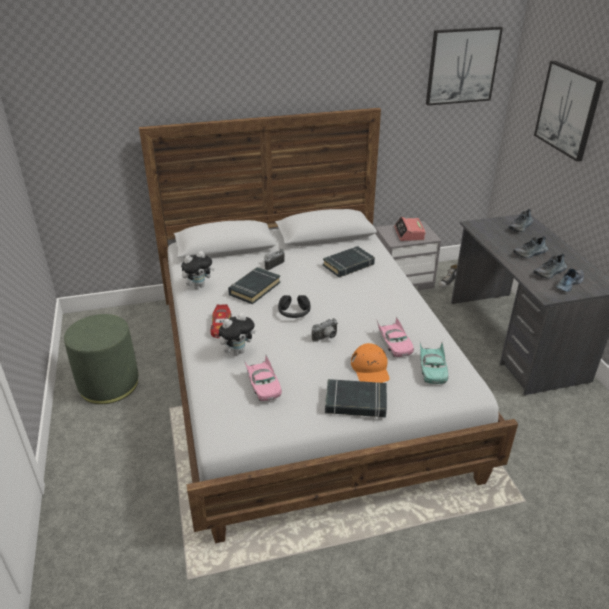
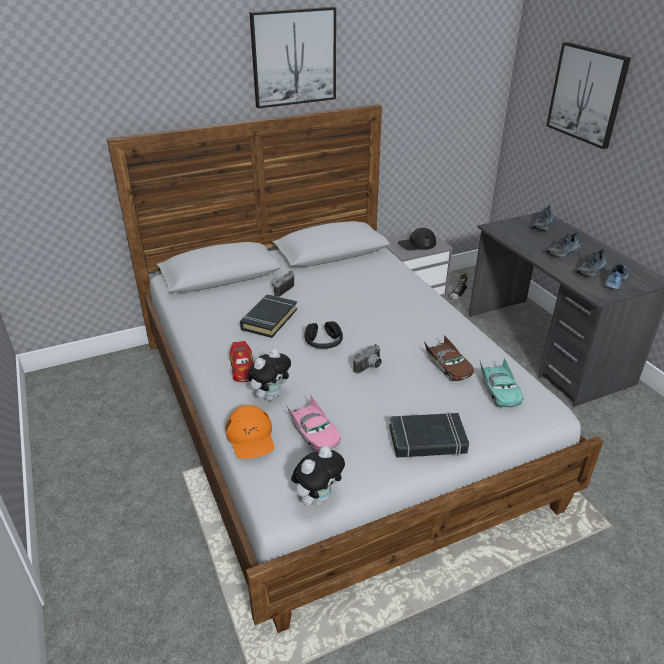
camera: 10 degrees left, 0 degrees up
(109, 384) = (100, 452): green ottoman -> none
(198, 286) = (201, 323): plush toy -> plush toy (318, 498)
(348, 265) = (368, 283): black book -> none
(370, 368) = (431, 398): orange cap -> orange cap (251, 437)
(394, 344) = (448, 366): pink toy car -> brown toy car
(409, 234) = (417, 244): alarm clock -> black cap
(462, 66) = (463, 54): picture -> picture (294, 57)

